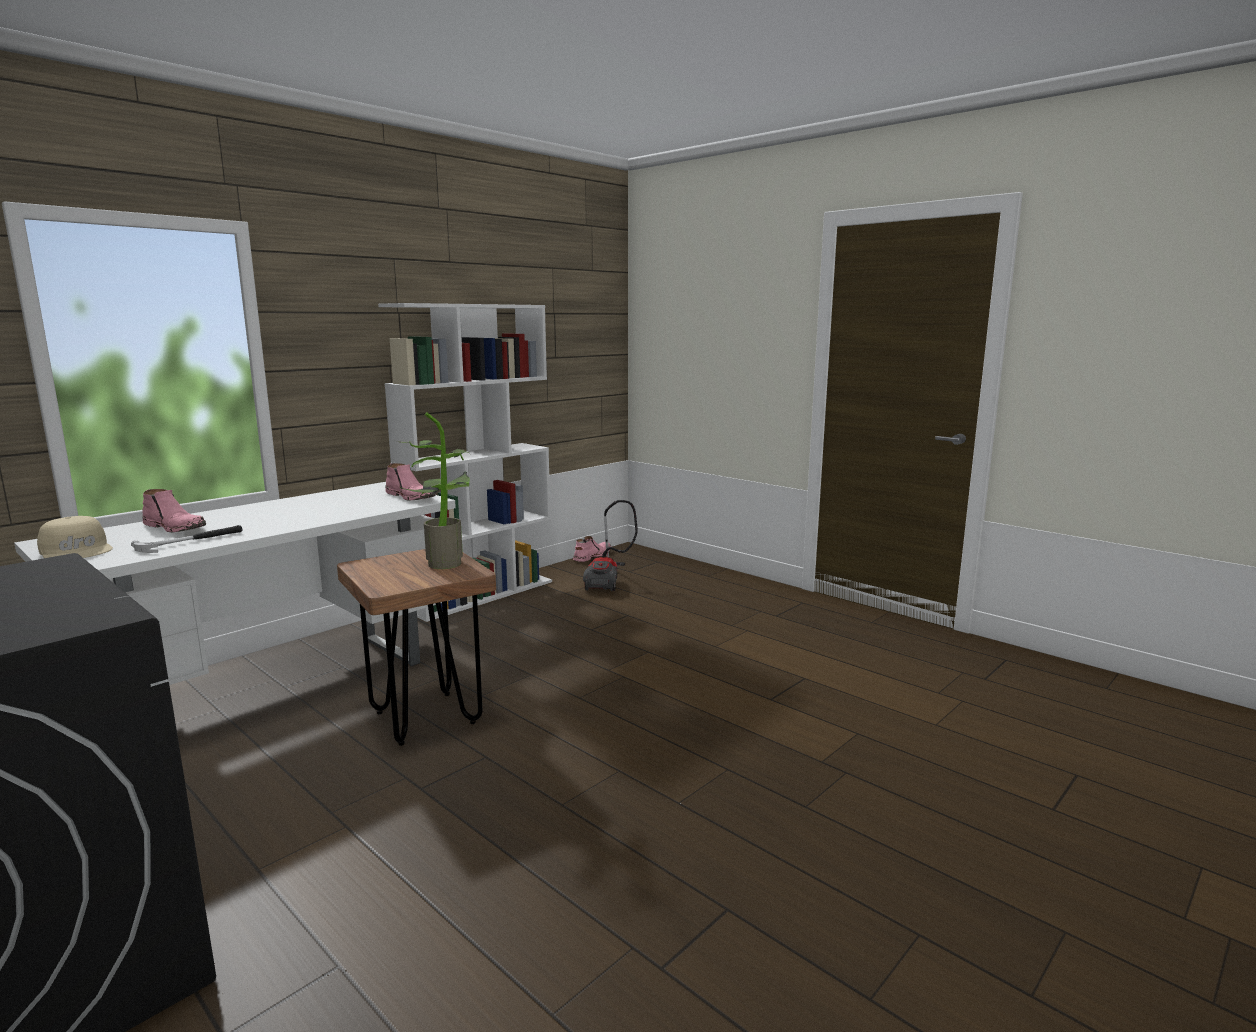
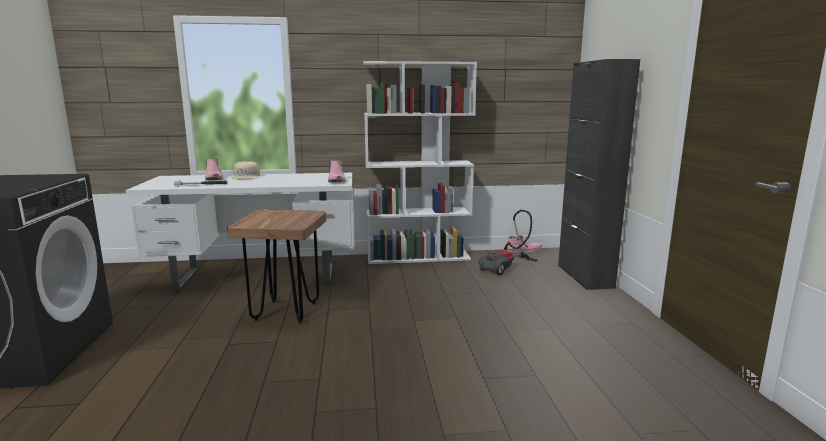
camera: 40 degrees right, 0 degrees up
(77, 550) = (163, 181): beige cap -> beige cap (246, 176)
(445, 562) = (298, 218): potted plant -> none
(697, 569) = (585, 276): none -> black cabinet

